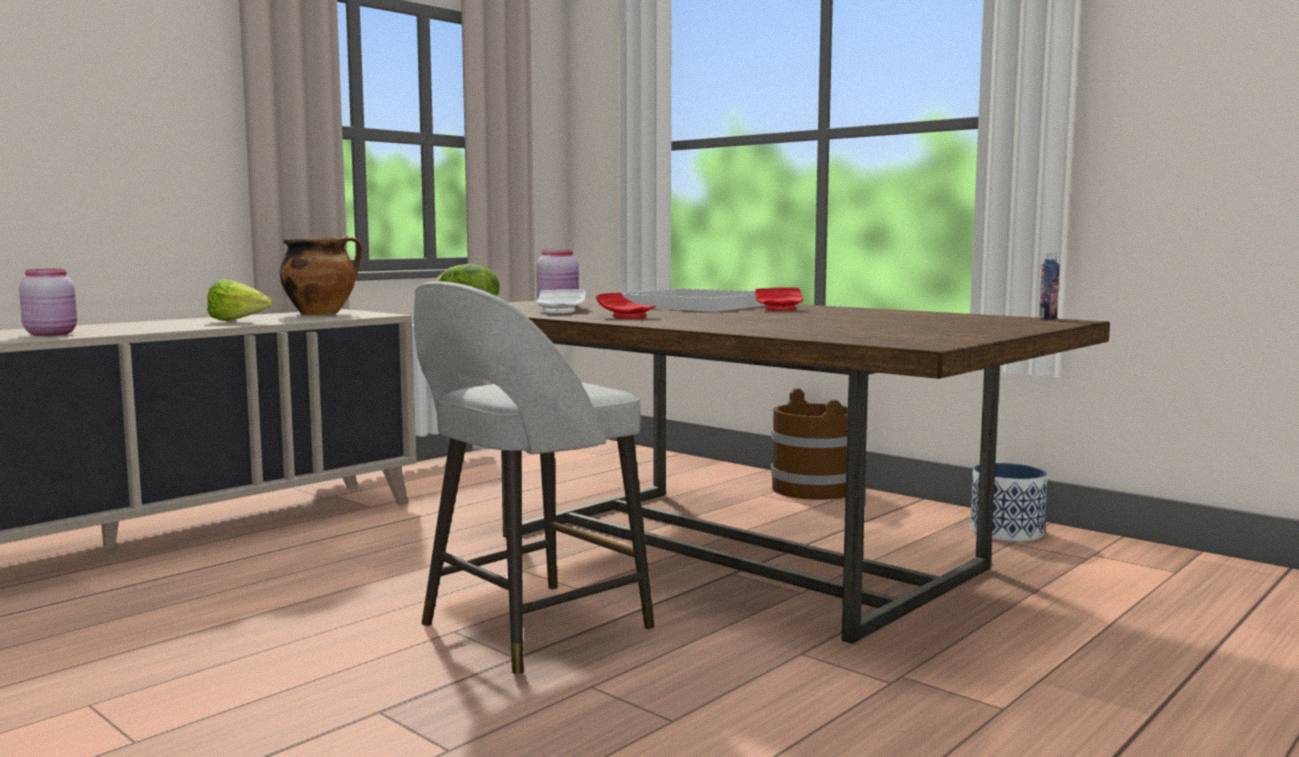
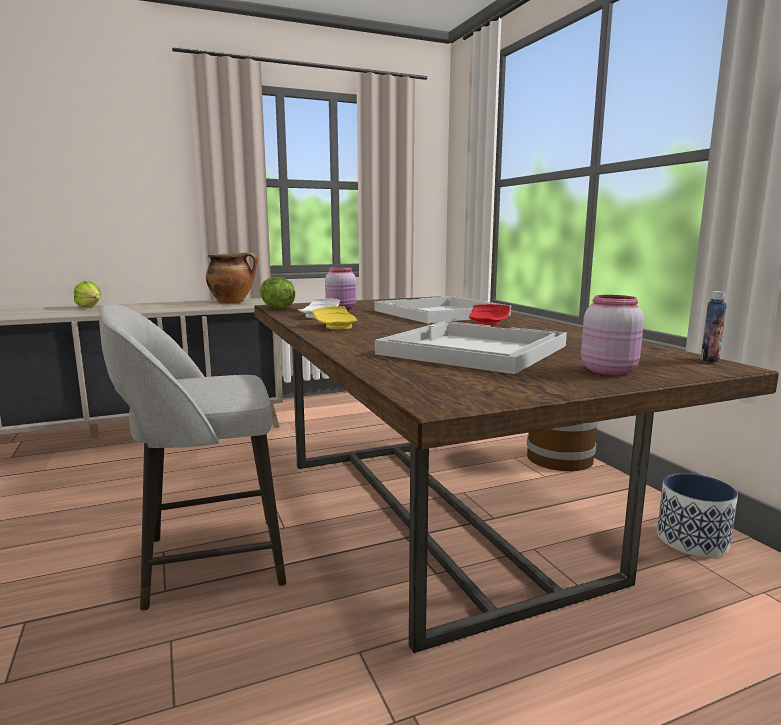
camera: 25 degrees right, 5 degrees up
(51, 334) = (42, 313): pink jar -> pink jar (608, 370)
(238, 321) = (166, 307): lettuce -> lettuce (91, 308)
(625, 317) = (337, 327): red plate -> yellow plate
(835, 323) = (471, 350): none -> white tray

